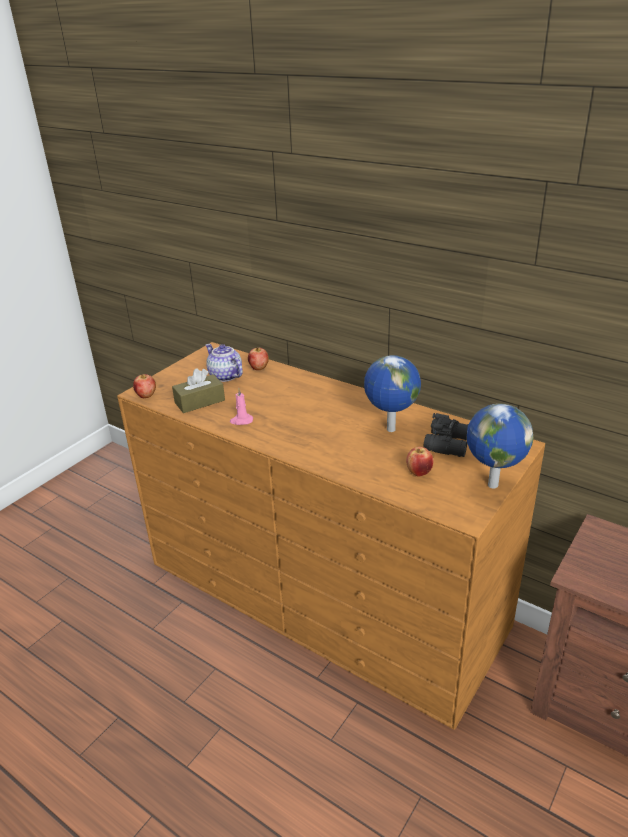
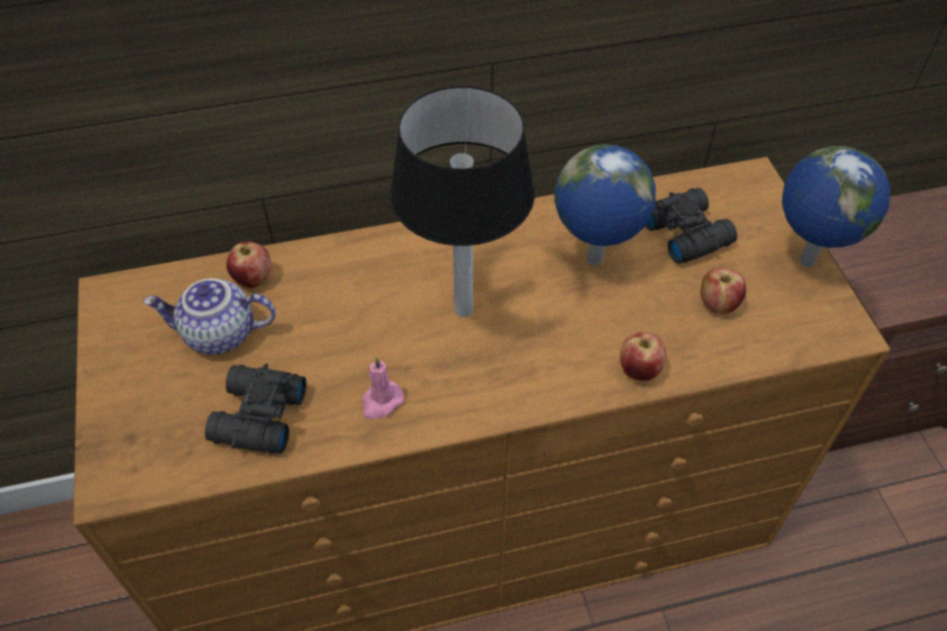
camera: 50 degrees left, 20 degrees up
(146, 396) = (138, 480): apple -> apple (639, 370)
(200, 401) = (256, 418): brown tissue box -> black binoculars
(313, 414) = (465, 309): none -> table lamp

